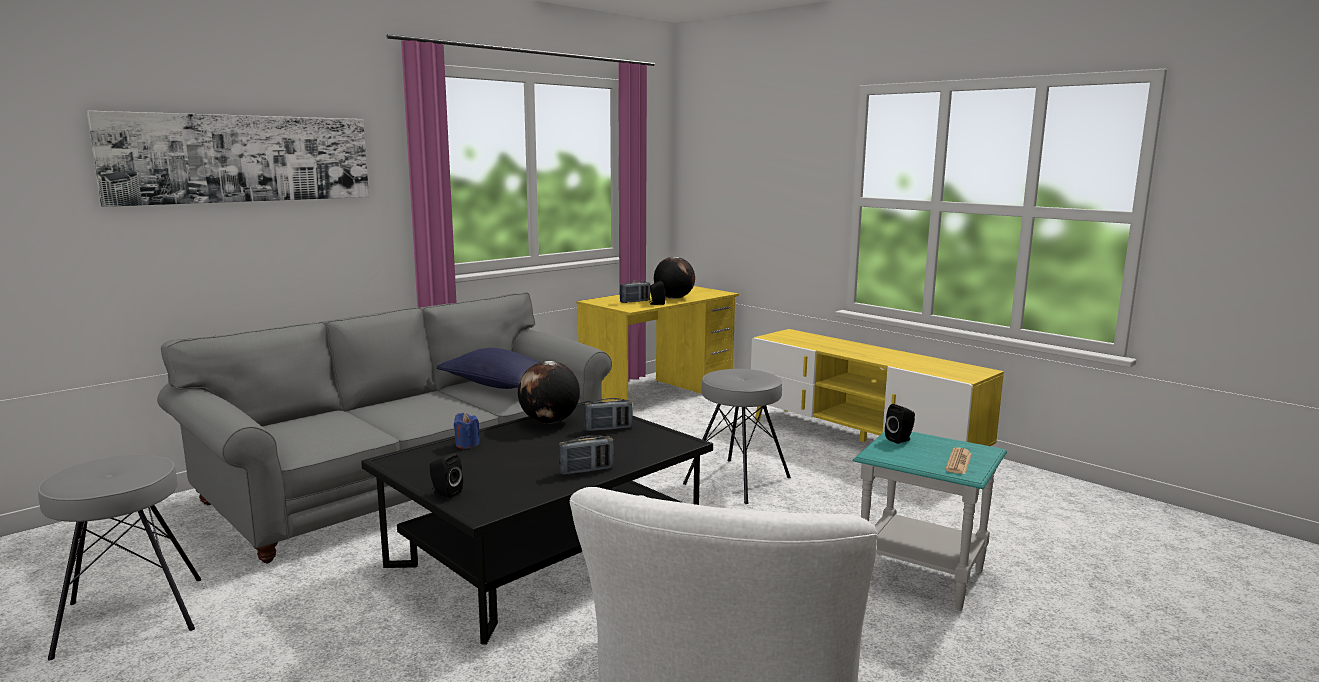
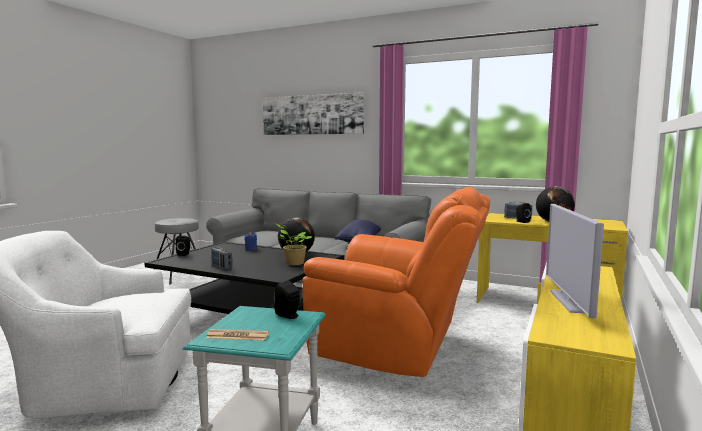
camera: 70 degrees right, 5 degrees down
(608, 428) = (293, 263): radio -> potted plant
(738, 481) = (398, 351): grey stool -> orange armchair
(886, 357) = (571, 301): none -> television

